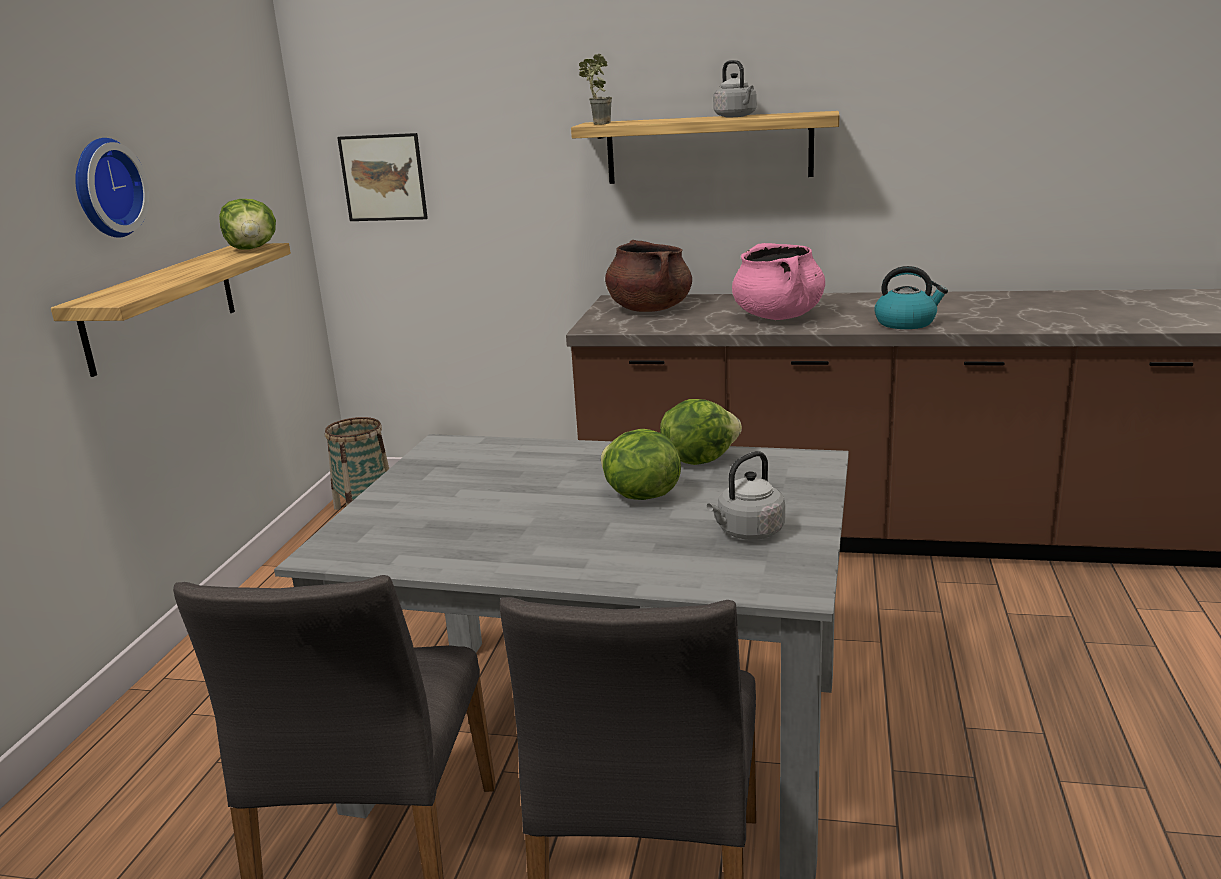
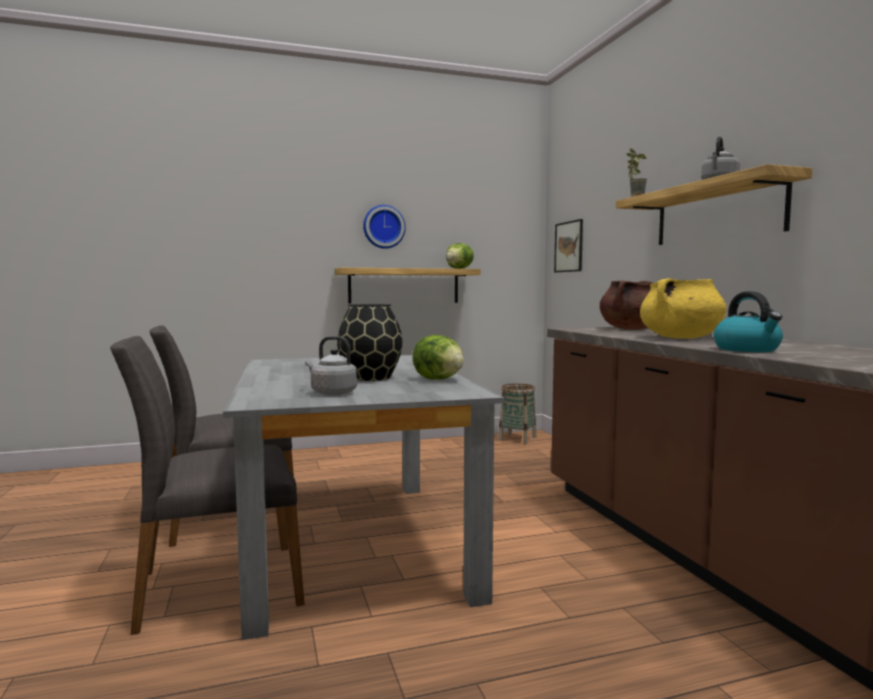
camera: 60 degrees right, 15 degrees down
(640, 496) = (369, 378): lettuce -> black vase
(778, 317) = (680, 338): pink cooking pot -> yellow cooking pot

